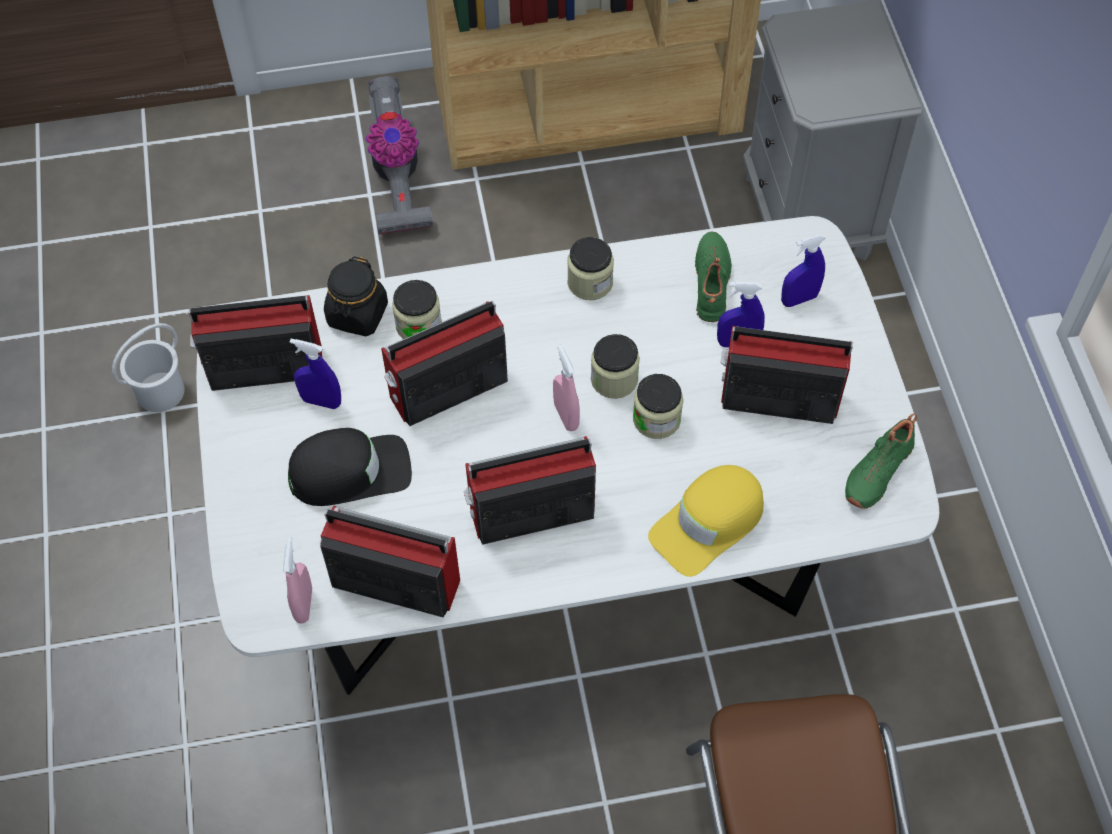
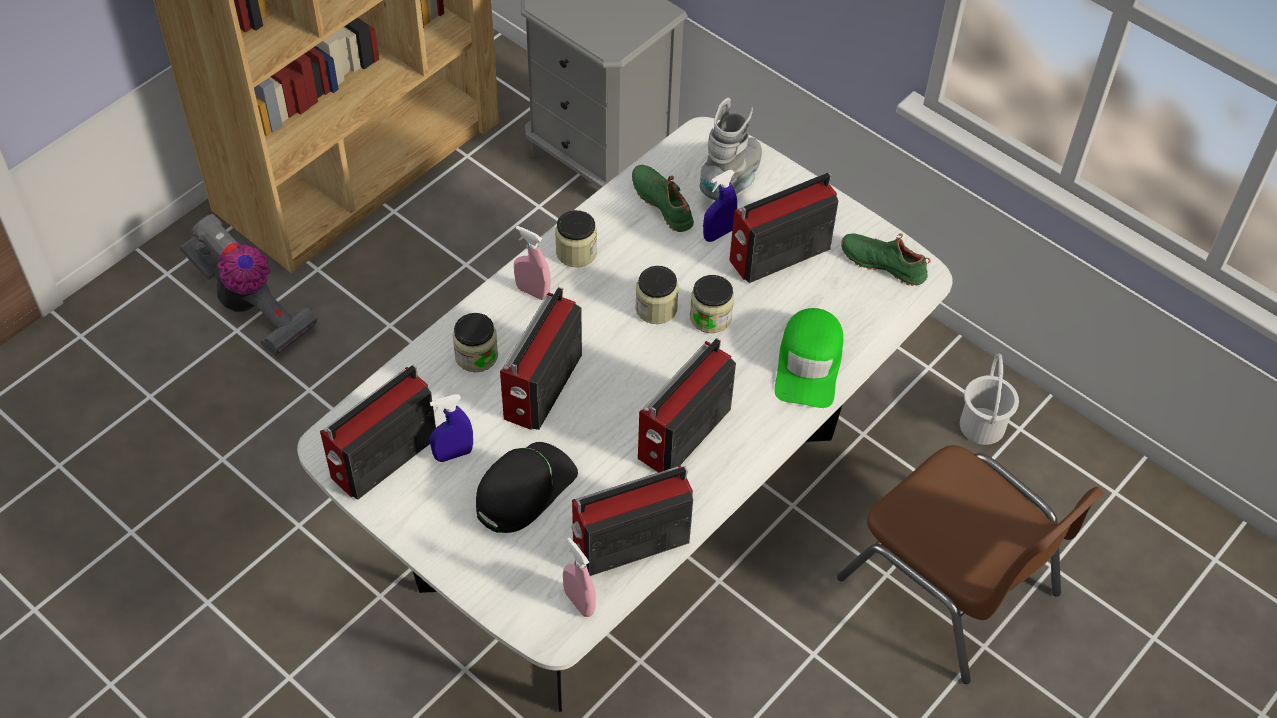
camera: 40 degrees left, 5 degrees down
(159, 391) = (191, 590): white bucket -> white bucket (981, 426)
(357, 315) = (421, 376): black jar -> none
(566, 416) = (646, 353): pink spray bottle -> pink spray bottle (532, 292)
(708, 523) = (809, 364): yellow cap -> green cap
(799, 299) = (732, 180): blue spray bottle -> grey boot
(876, 470) = (884, 263): green shoe -> green shoe turned 120 degrees clockwise

